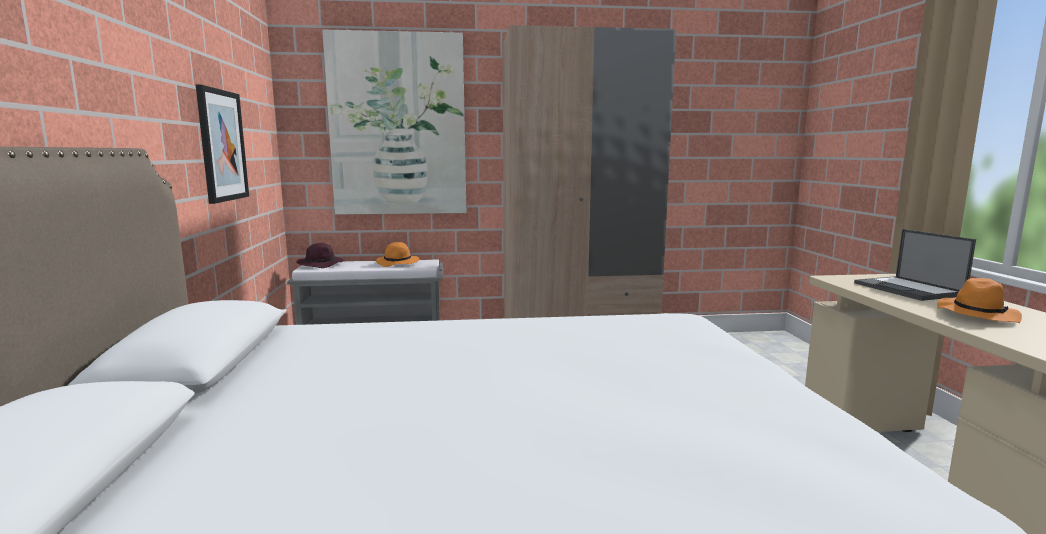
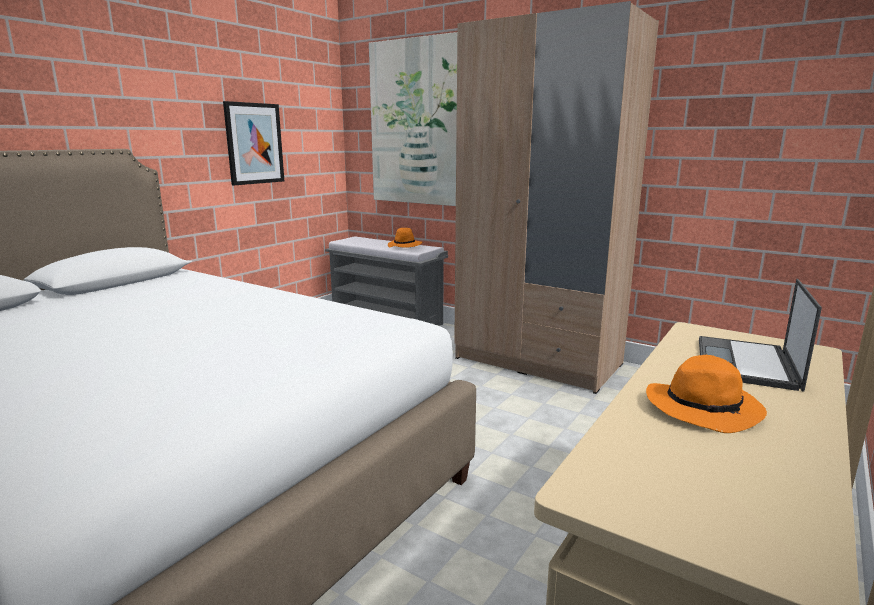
camera: 40 degrees right, 5 degrees up
(321, 264) = (357, 239): purple hat -> none

